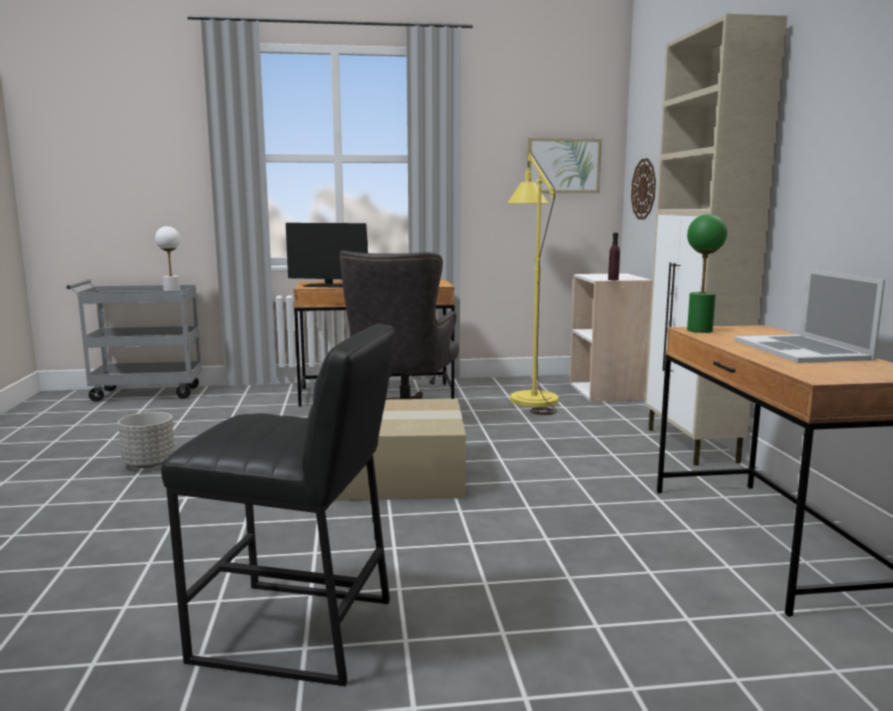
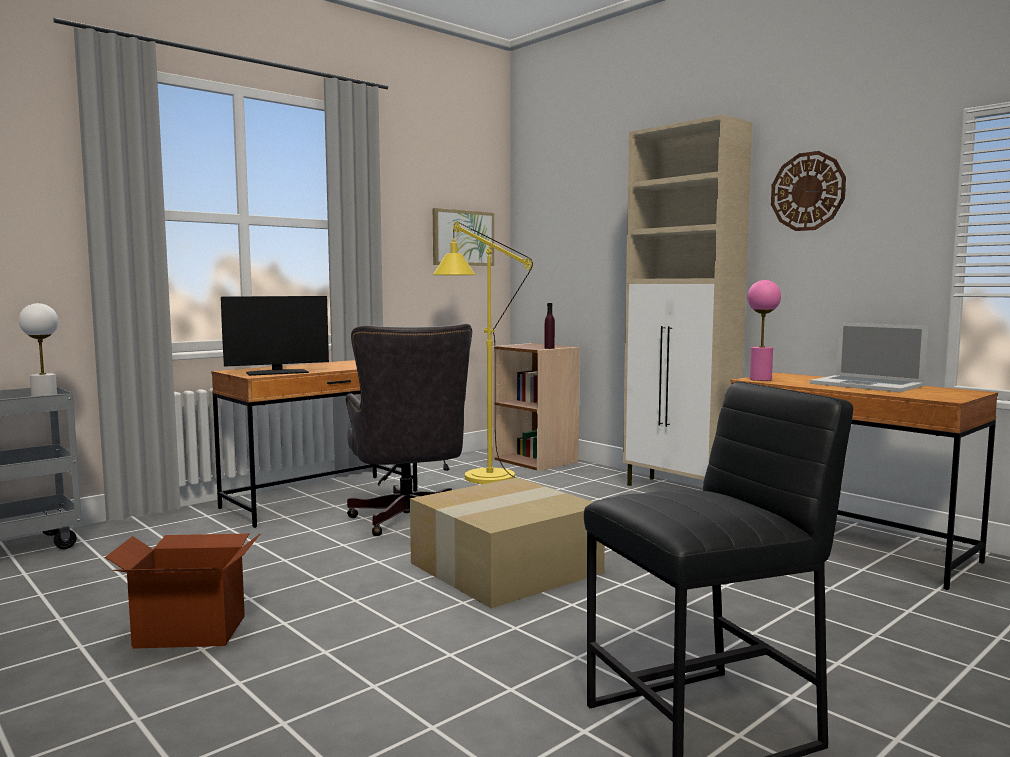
camera: 35 degrees left, 5 degrees down
(149, 464) = (190, 631): grey planter -> cardboard box
(607, 392) = (536, 460): white bookcase -> brown bookcase
(644, 189) = (548, 262): wall clock -> wall clock (807, 191)
(699, 330) = (760, 379): green table lamp -> pink table lamp

